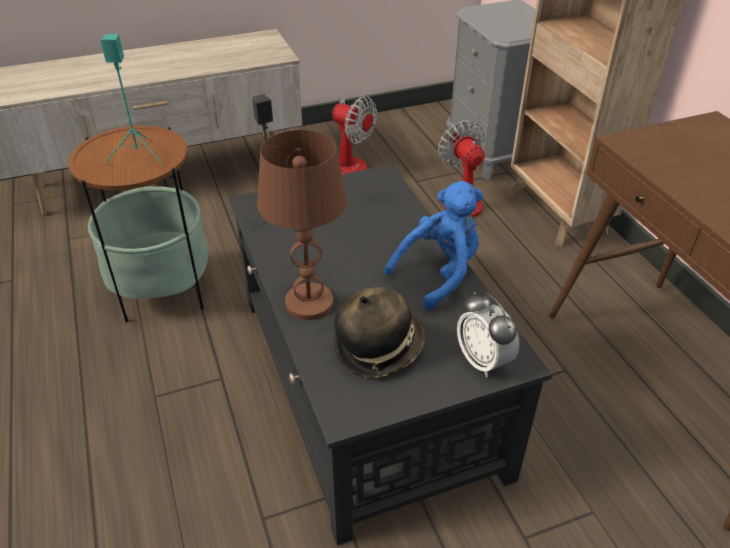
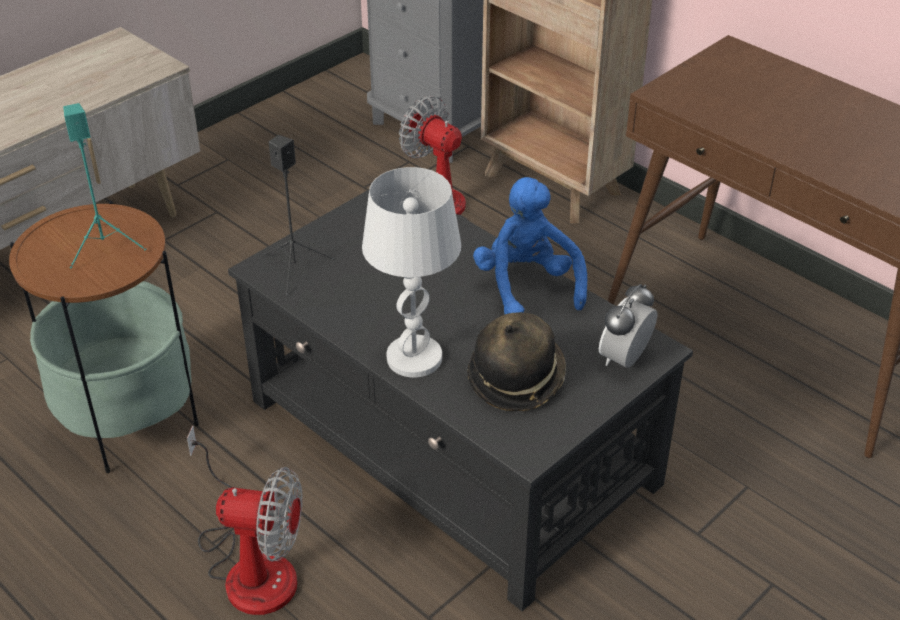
camera: 25 degrees left, 0 degrees up
(309, 303) = (414, 358): brown table lamp -> white table lamp
(348, 161) = (259, 183): fan -> fan (251, 565)
(439, 273) = (527, 286): blue plush toy -> blue plush toy turned 45 degrees counterclockwise
(483, 361) = (624, 359): alarm clock -> alarm clock turned 90 degrees clockwise

